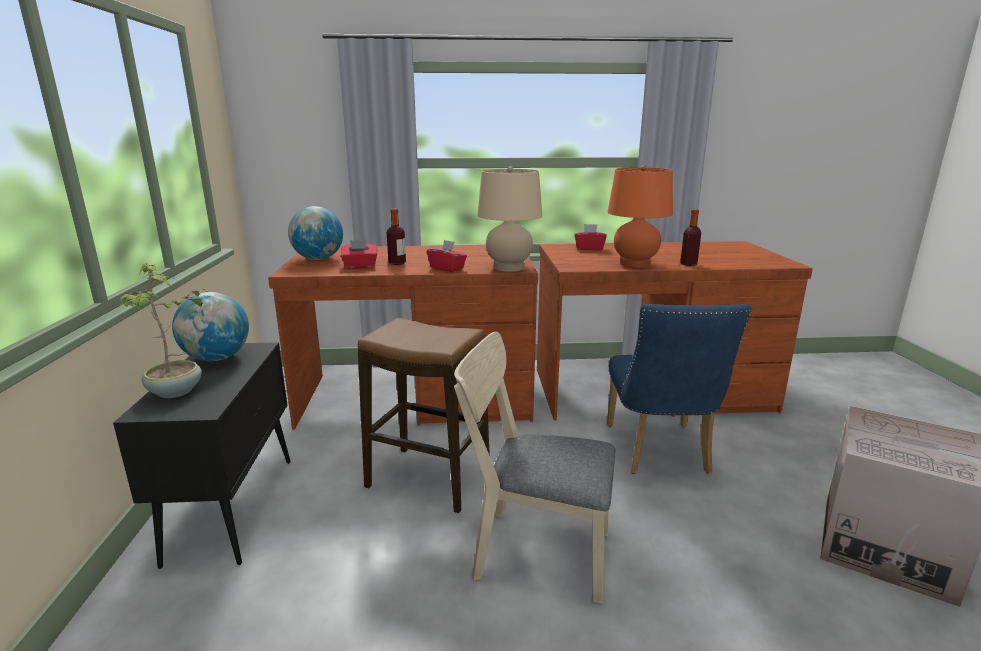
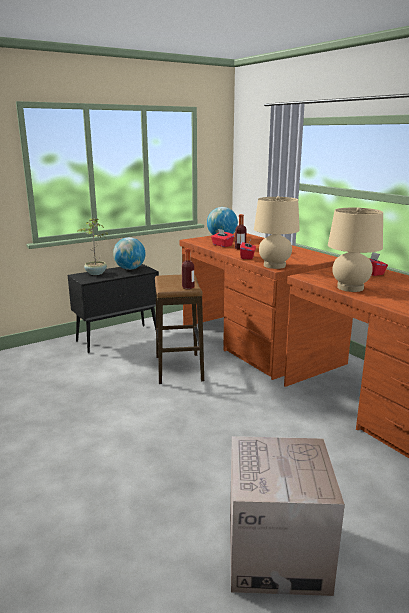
camera: 60 degrees right, 0 degrees up
(531, 551) = (148, 410): beige chair -> none
(635, 264) = (350, 288): orange table lamp -> beige table lamp
(659, 453) = (292, 432): blue chair -> none
(688, 264) = (385, 300): bottle -> bottle (188, 287)

